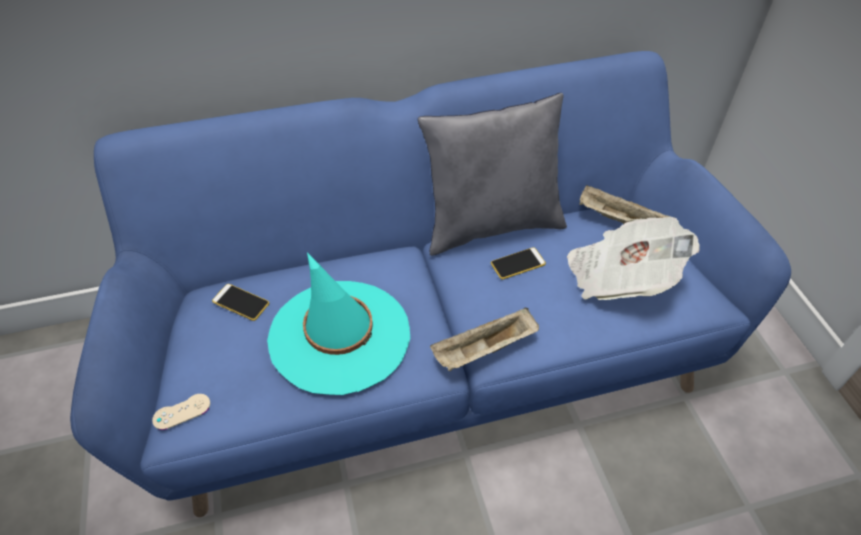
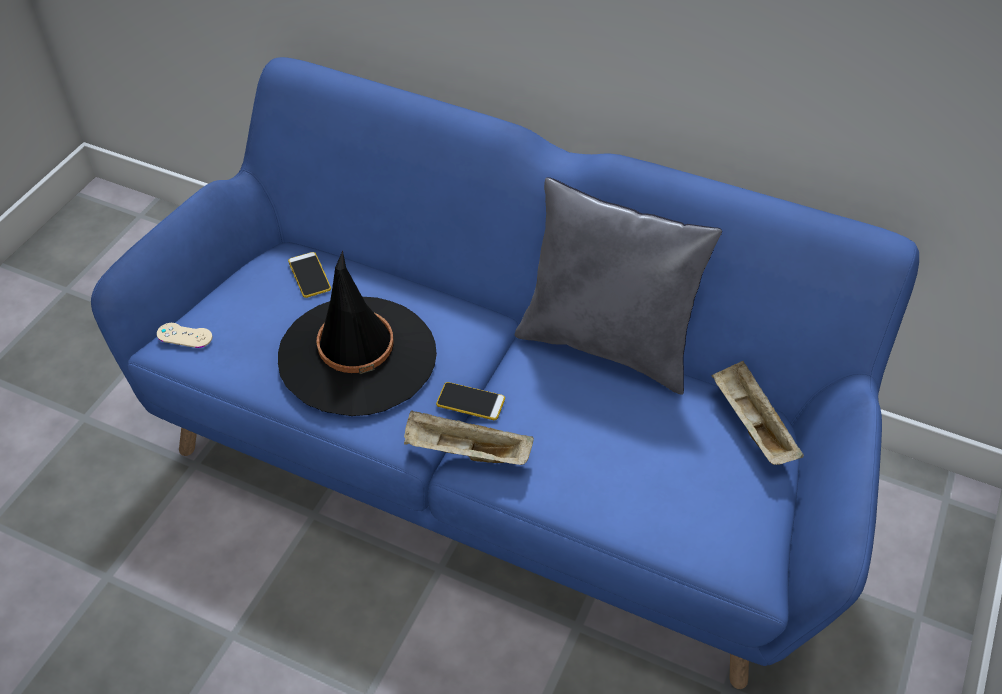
camera: 40 degrees right, 0 degrees up
(340, 335) = (357, 355): turquoise hat -> black hat
(518, 264) = (588, 397): phone -> phone (470, 401)
(620, 277) = (680, 478): newspaper -> none

